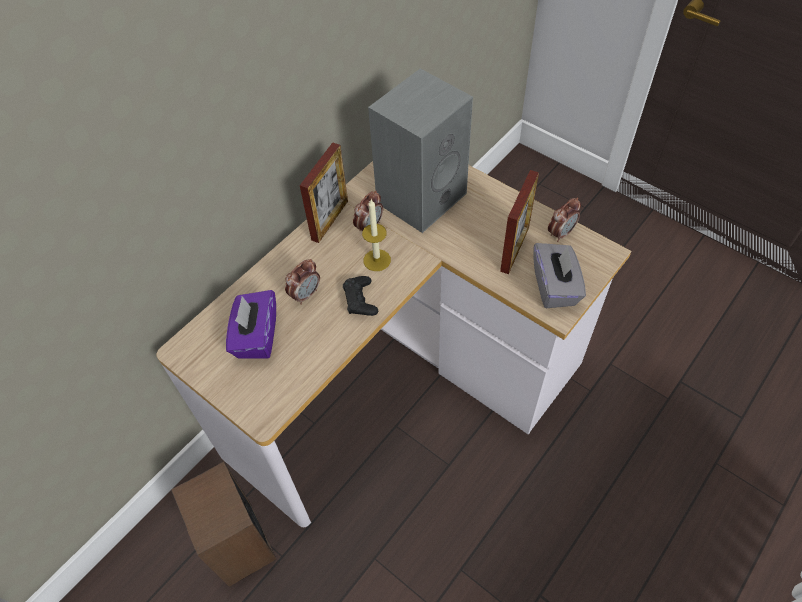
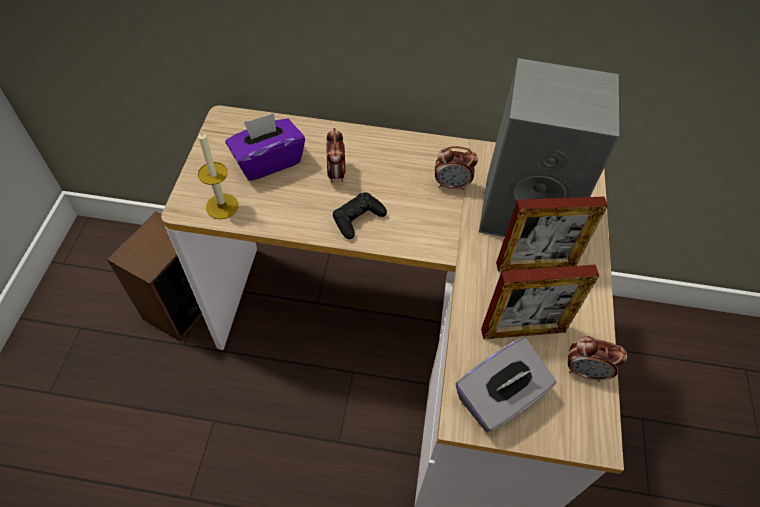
camera: 55 degrees right, 0 degrees up
(305, 294) = (336, 174): alarm clock -> alarm clock turned 75 degrees clockwise
(330, 220) = (436, 150): picture frame -> picture frame (535, 265)
(377, 260) = (415, 210): candle -> candle (222, 206)

